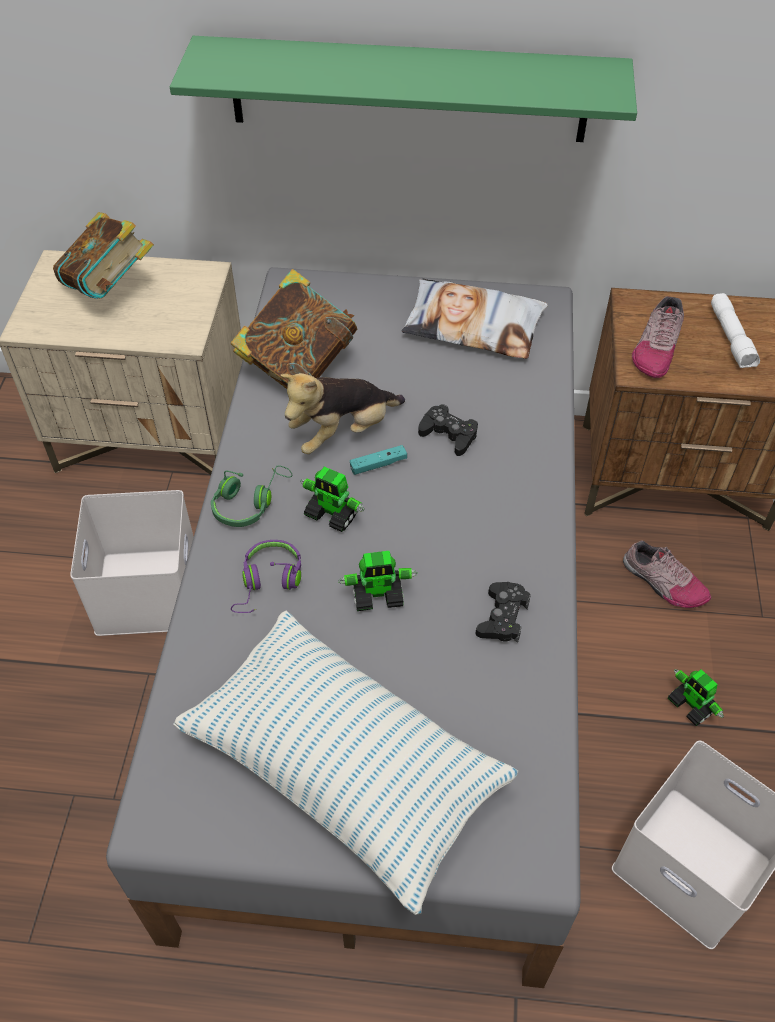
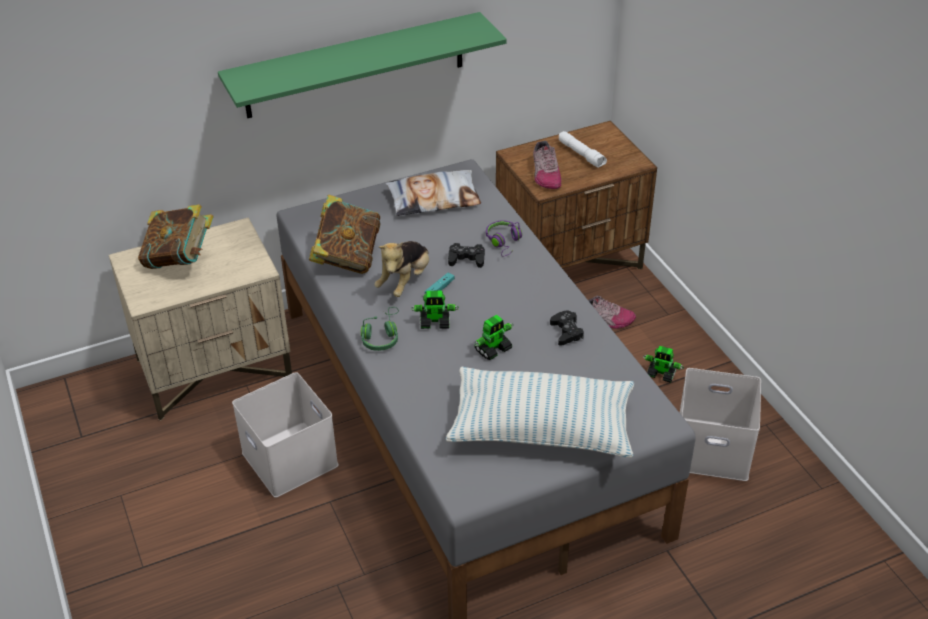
camera: 30 degrees left, 10 degrees down
(268, 582) = (428, 368): purple headphones -> purple headphones (504, 242)

